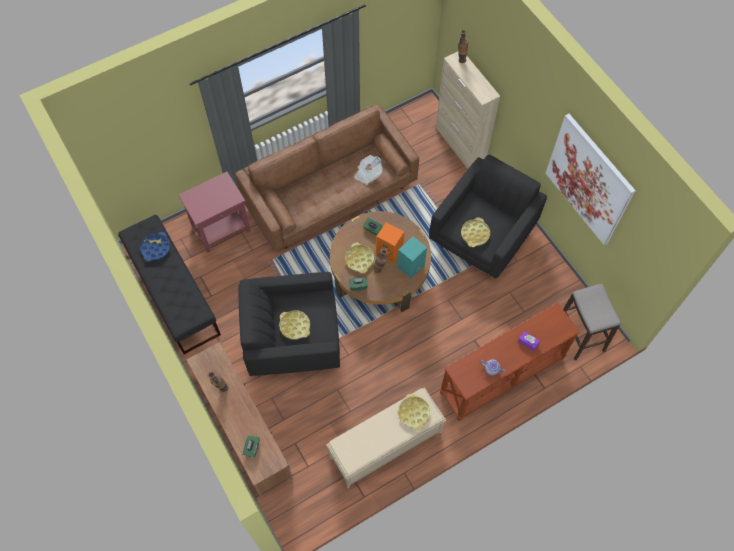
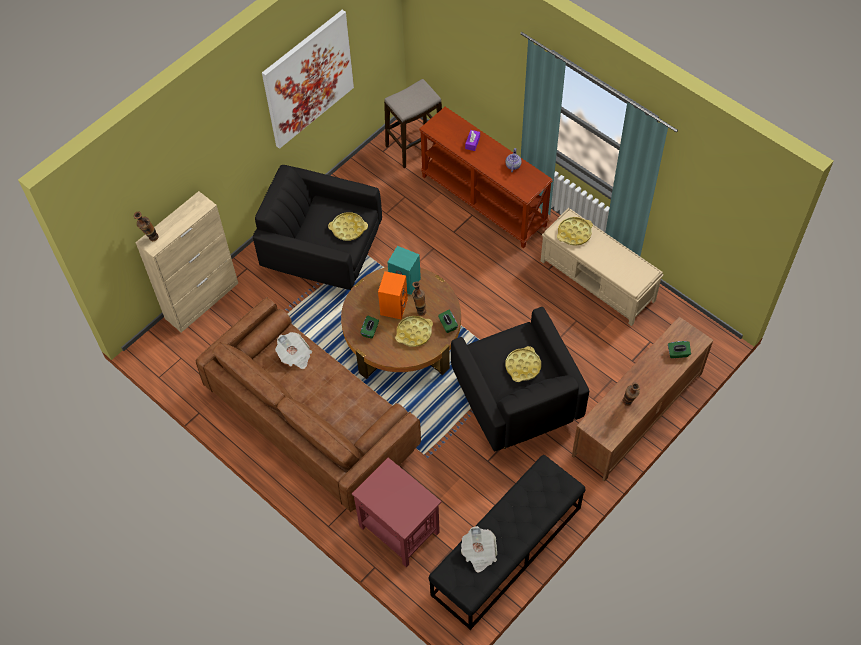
camera: 105 degrees left, 5 degrees down
(155, 248) = (479, 553): blue tray -> newspaper

